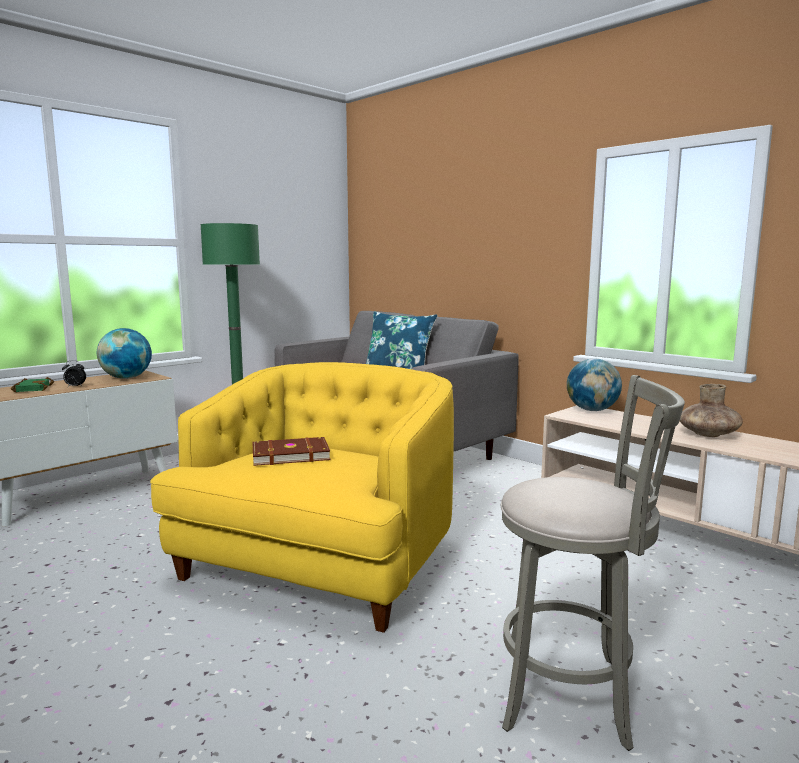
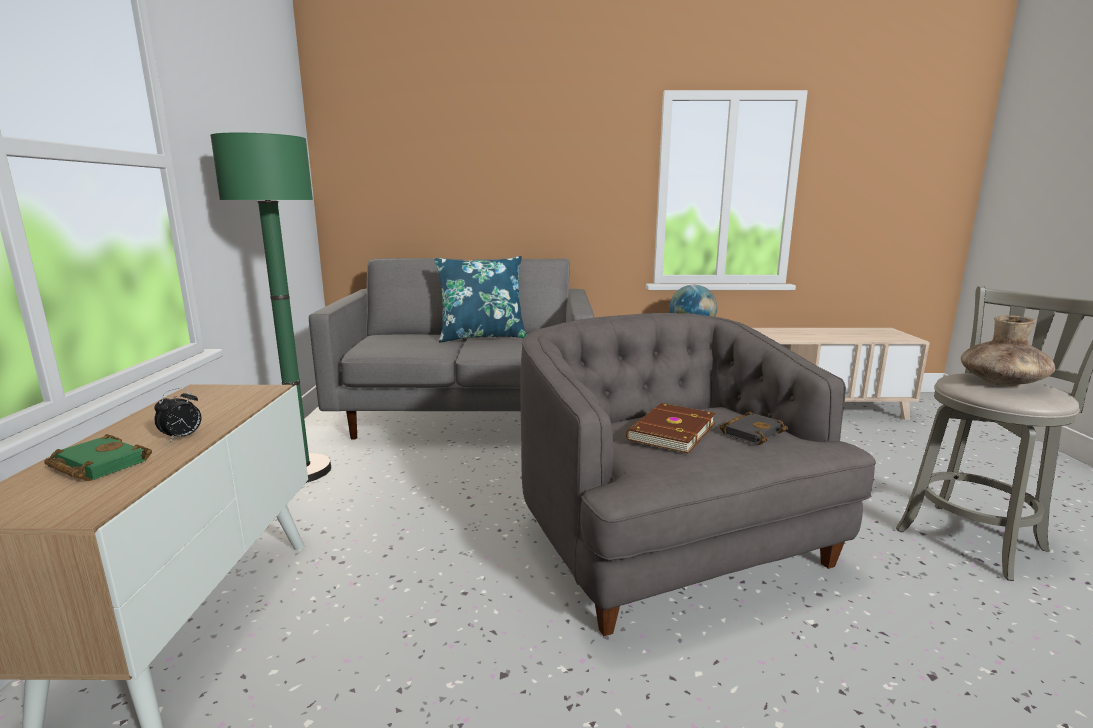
camera: 45 degrees left, 5 degrees up
(126, 378) = (217, 402): globe -> none
(319, 563) = (669, 543): yellow armchair -> grey armchair
(331, 471) = (751, 432): none -> black book
(708, 434) = (795, 333): brown vase -> brown vase (1001, 383)

